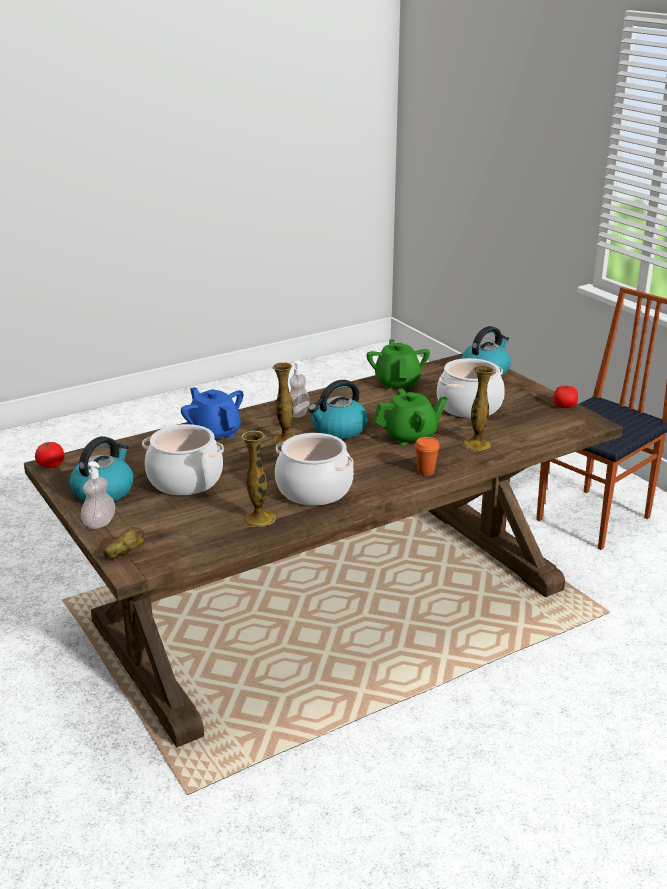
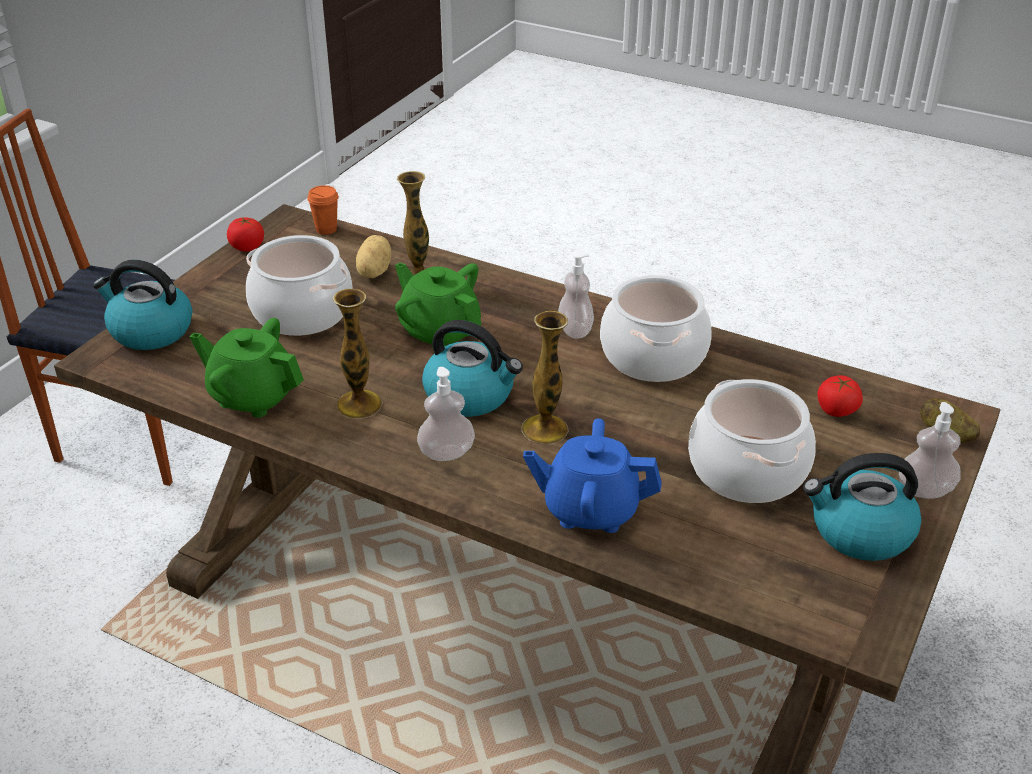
camera: 120 degrees left, 10 degrees up
(51, 465) = (866, 641): tomato -> tomato (836, 410)
(214, 433) = (590, 510): blue teapot -> blue teapot turned 75 degrees clockwise
(259, 519) = (760, 370): vase -> vase (359, 404)
(368, 475) = (575, 330): none -> soap dispenser
(397, 383) = (253, 397): green teapot -> green teapot turned 60 degrees clockwise
(425, 472) = (526, 295): orange cup -> orange cup (326, 229)
(500, 433) = (372, 272): none -> potato

